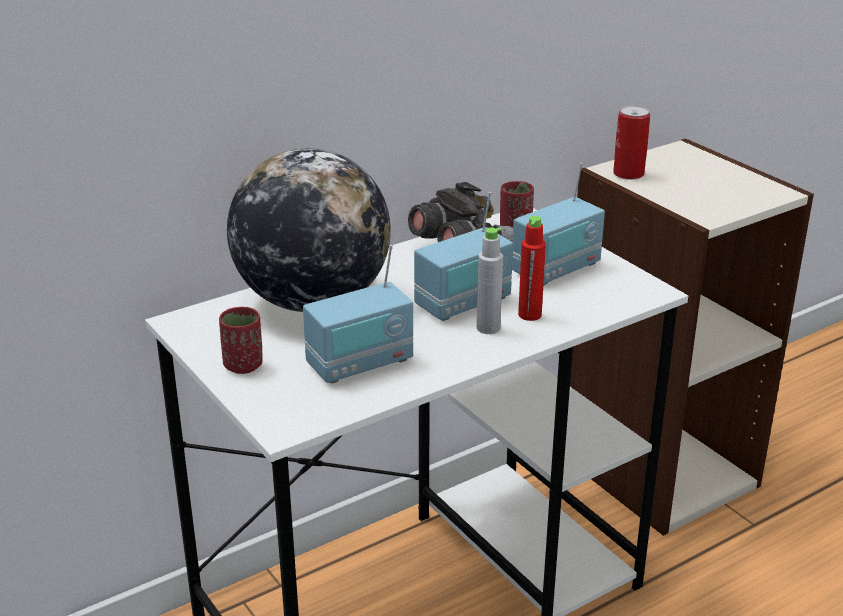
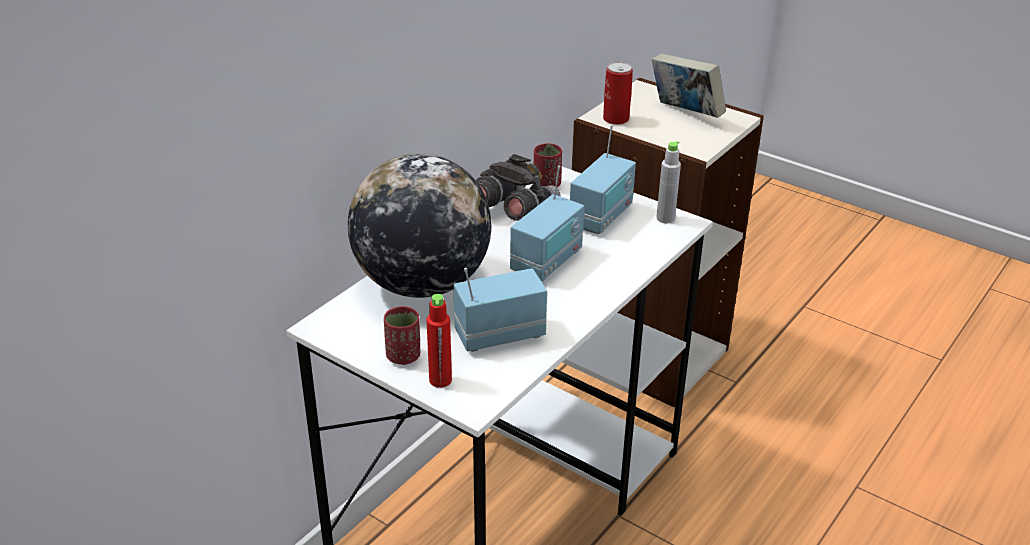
camera: 20 degrees left, 5 degrees up
(360, 364) = (499, 334): radio -> radio turned 150 degrees counterclockwise
(488, 328) = (580, 280): grey bottle -> grey bottle (665, 218)
(529, 315) = (605, 262): red bottle -> red bottle (440, 380)
(715, 179) = (685, 114): none -> book

